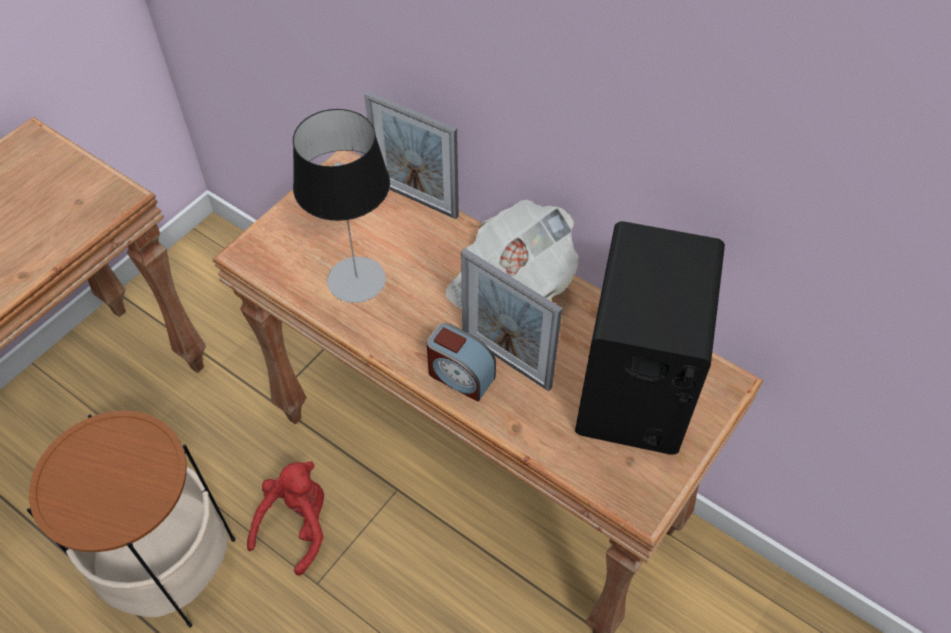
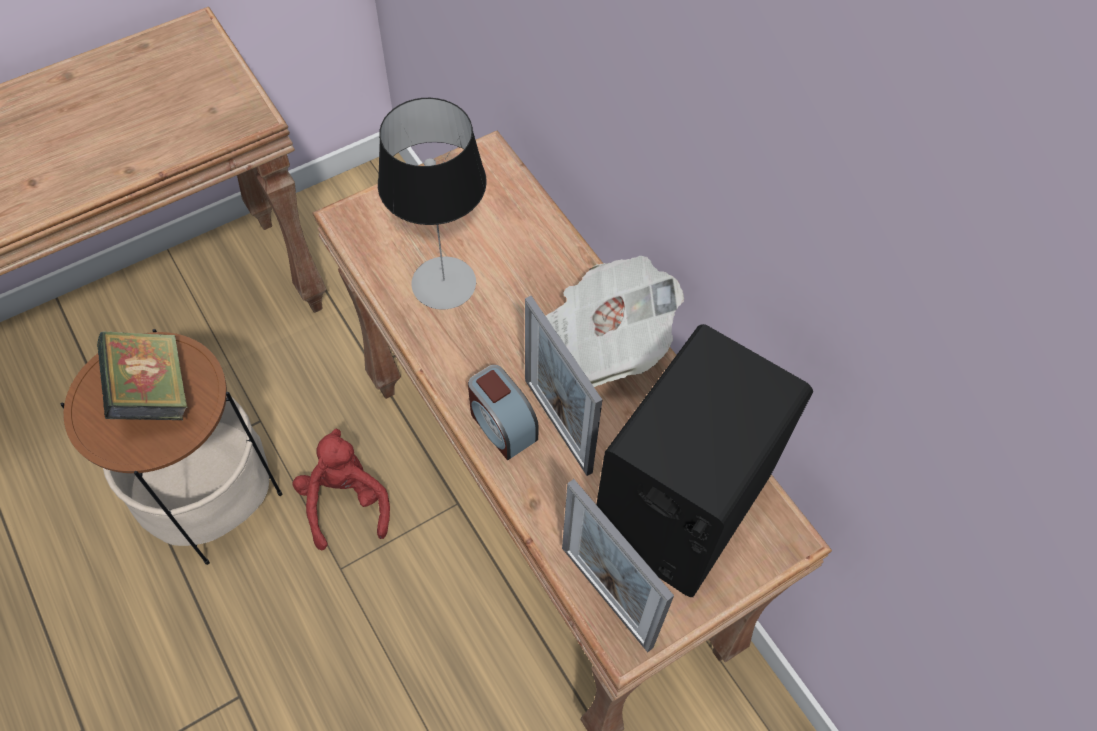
camera: 20 degrees right, 5 degrees up
(113, 469) = (153, 392): none -> book
(297, 525) = (346, 502): red plush toy -> red plush toy turned 60 degrees counterclockwise
(416, 199) = (545, 214): picture frame -> picture frame (606, 597)

